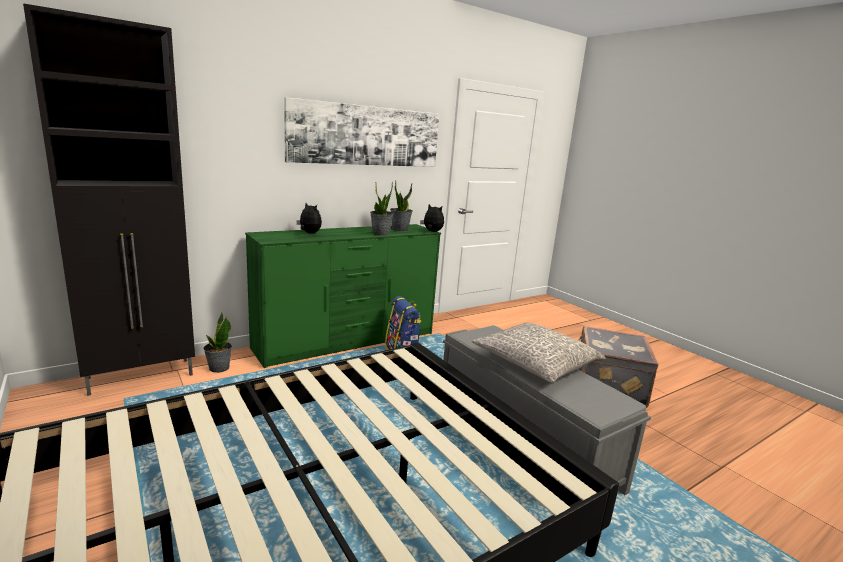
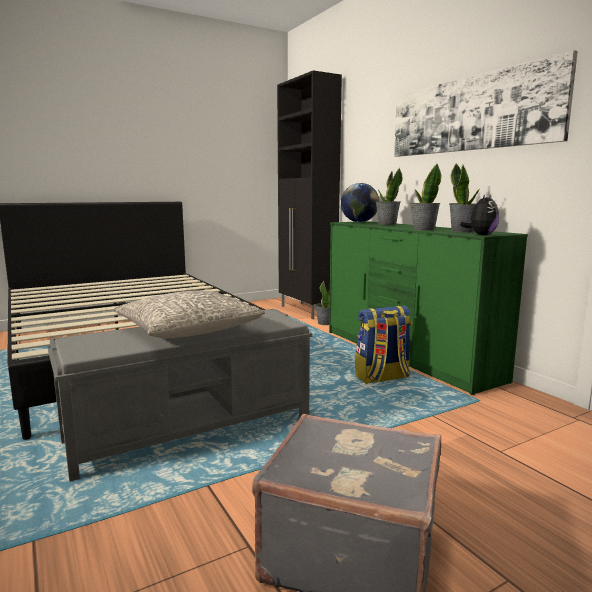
camera: 95 degrees right, 5 degrees down
(270, 236) = (359, 222): none -> globe
(309, 233) = (387, 224): plush toy -> potted plant

